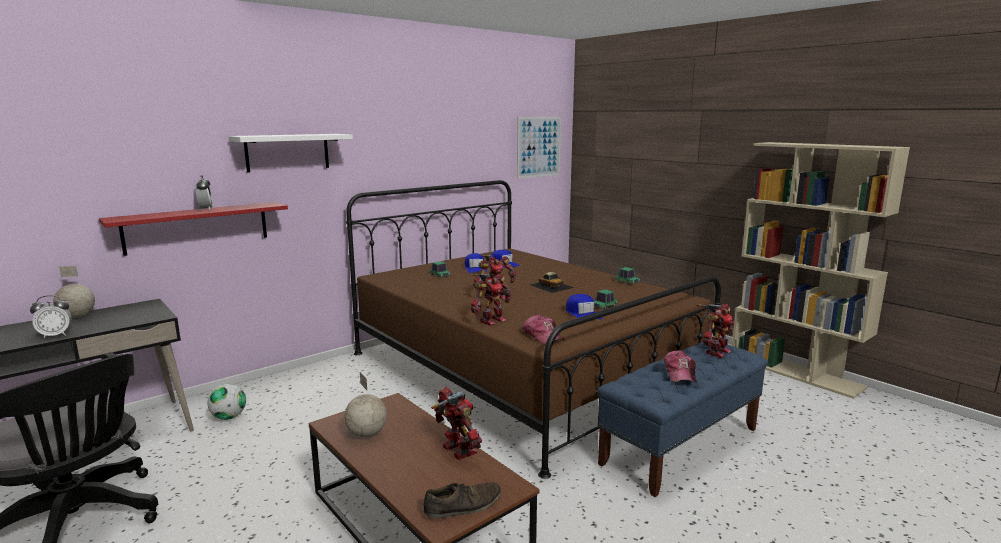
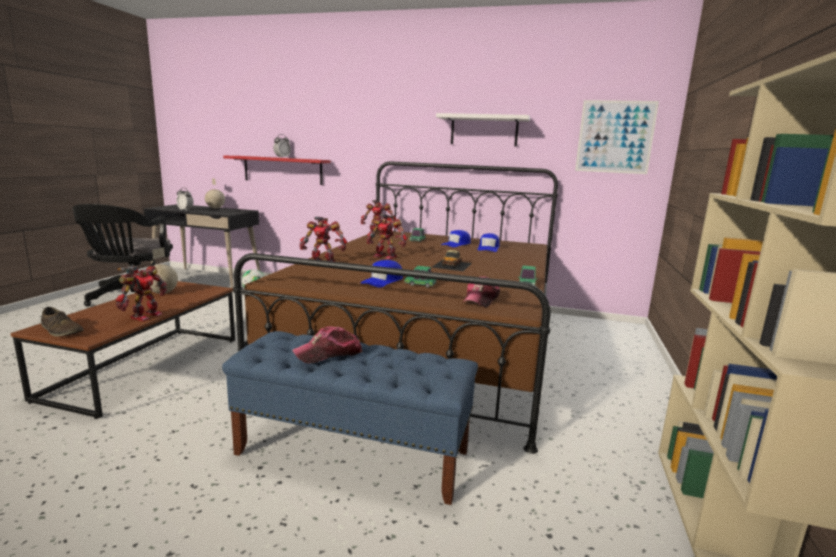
camera: 55 degrees right, 0 degrees up
(287, 152) = (341, 124): white shelf -> white shelf (484, 130)
(542, 336) = (301, 277): cap -> cap (481, 300)
(716, 352) = (424, 365): toy robot -> toy robot (377, 233)

